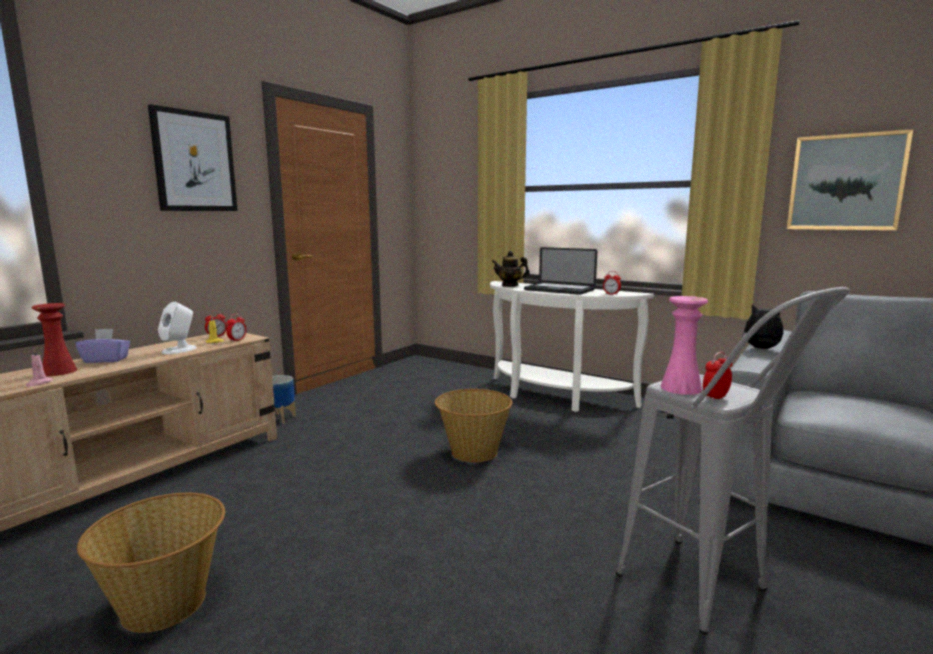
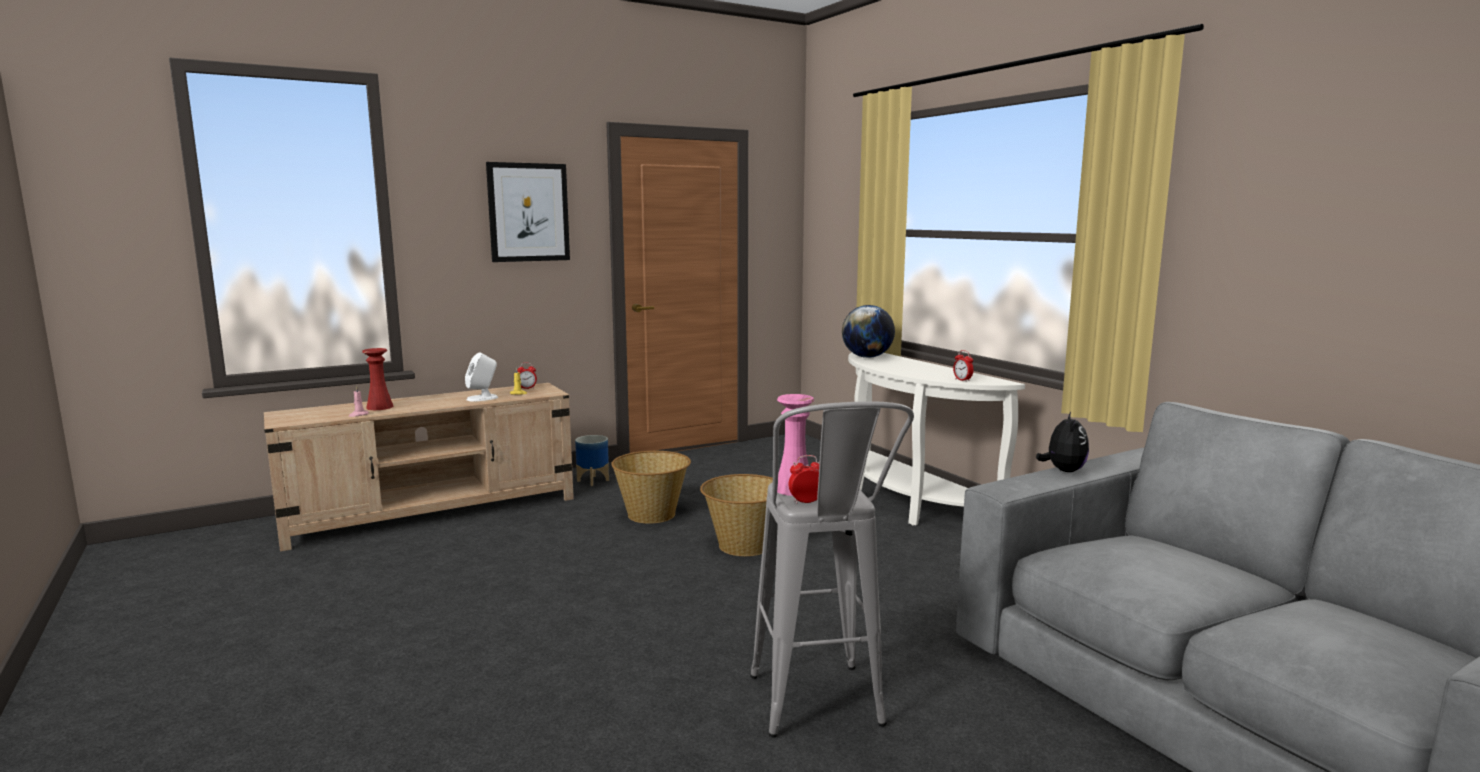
camera: 25 degrees right, 0 degrees up
(106, 360) = (420, 401): purple tissue box -> none
(166, 604) = (392, 605): basket -> basket (652, 515)
(237, 340) = (538, 394): alarm clock -> none
(510, 285) = (867, 357): teapot -> globe
(559, 290) = (912, 368): laptop -> none
(762, 349) = (1063, 470): plush toy -> plush toy turned 60 degrees clockwise
(845, 182) = (1270, 250): picture -> none

